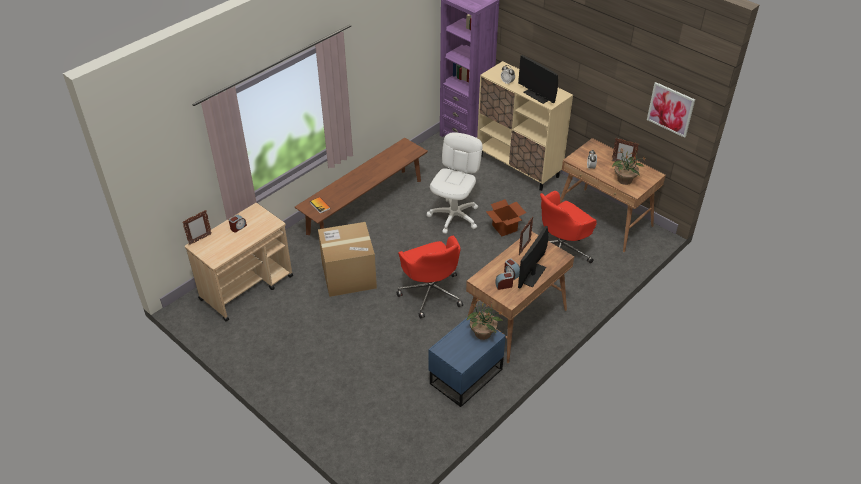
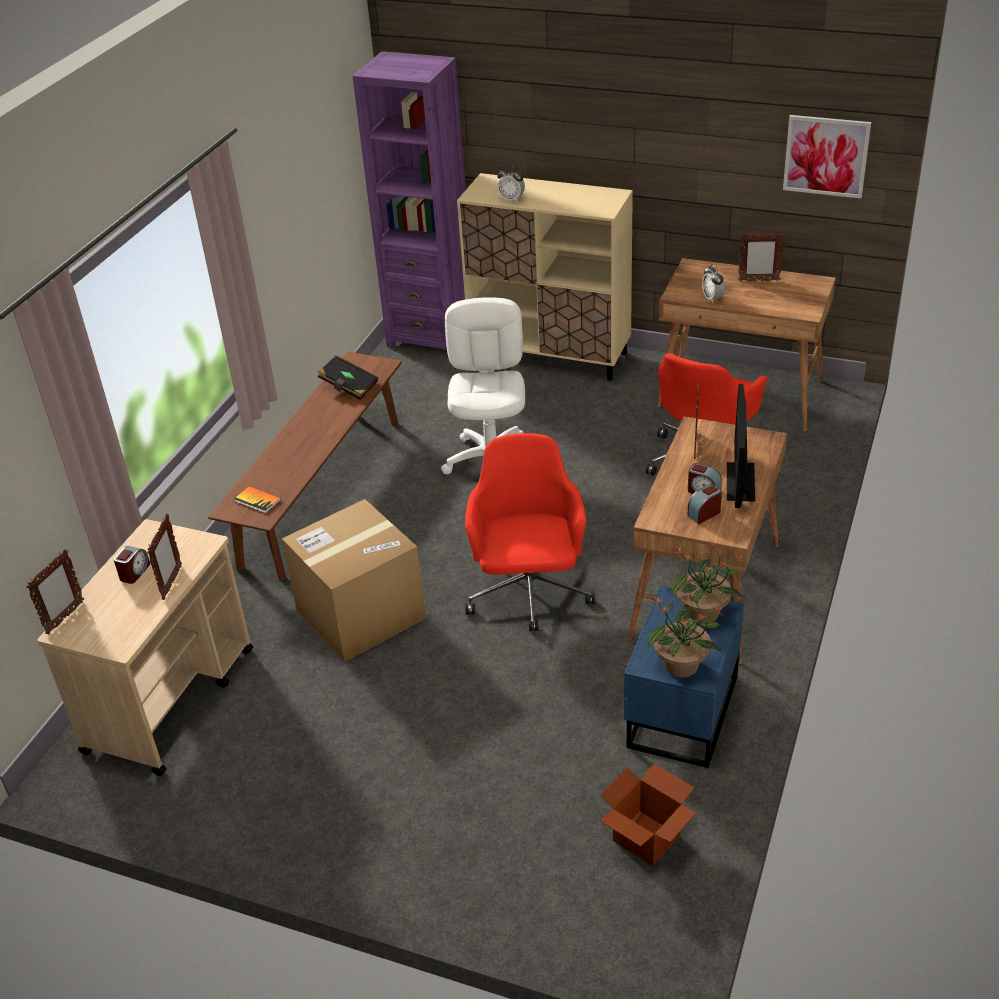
camera: 20 degrees left, 5 degrees down
(250, 238) = (172, 583): none -> picture frame
(394, 158) = (348, 387): none -> black book
(431, 292) = (529, 593): red office chair -> red office chair turned 135 degrees counterclockwise
(504, 228) = (588, 453): cardboard box -> cardboard box (646, 838)
(537, 95) = (575, 205): monitor -> none
(625, 180) = (780, 302): potted plant -> potted plant (682, 665)

